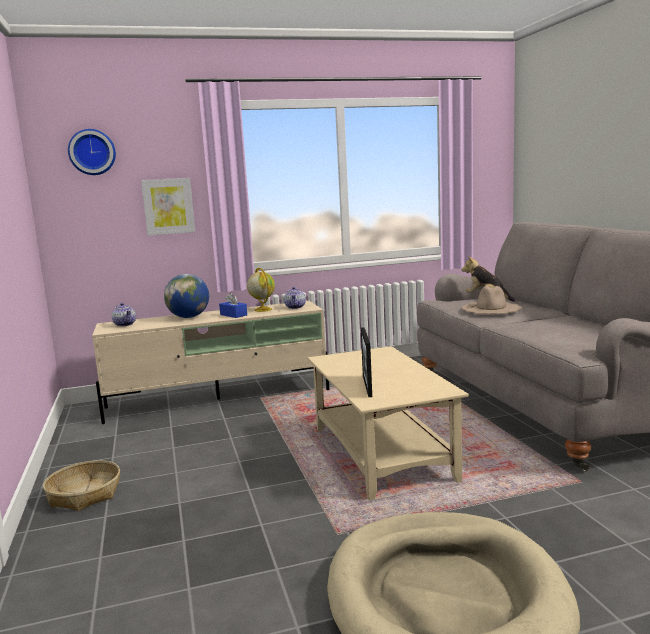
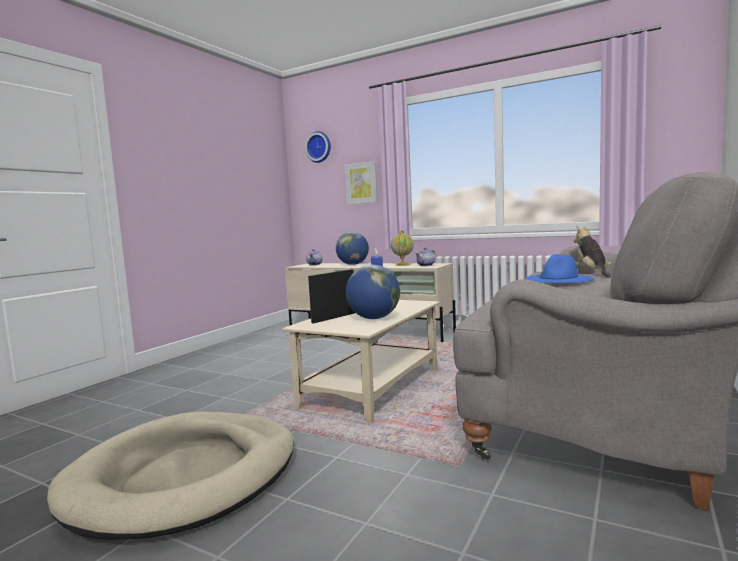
camera: 45 degrees right, 5 degrees down
(85, 494) = (209, 357): basket -> none
(407, 377) = (374, 318): none -> globe
(491, 308) = (558, 279): beige hat -> blue hat

